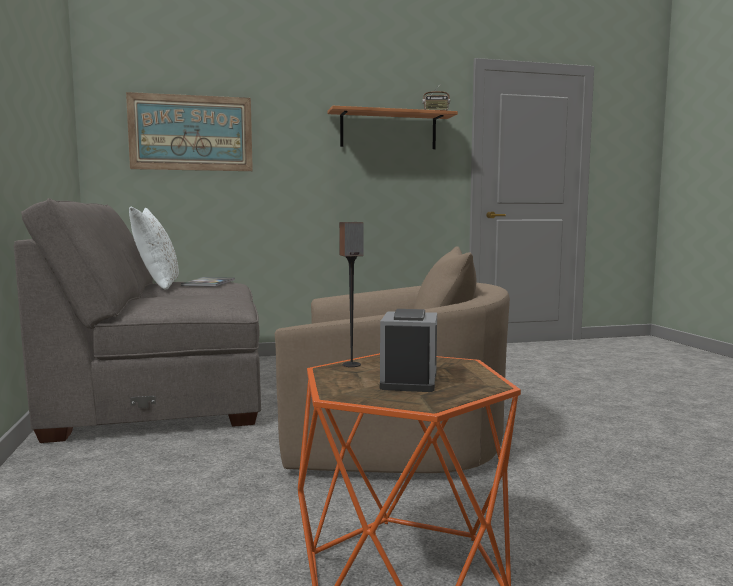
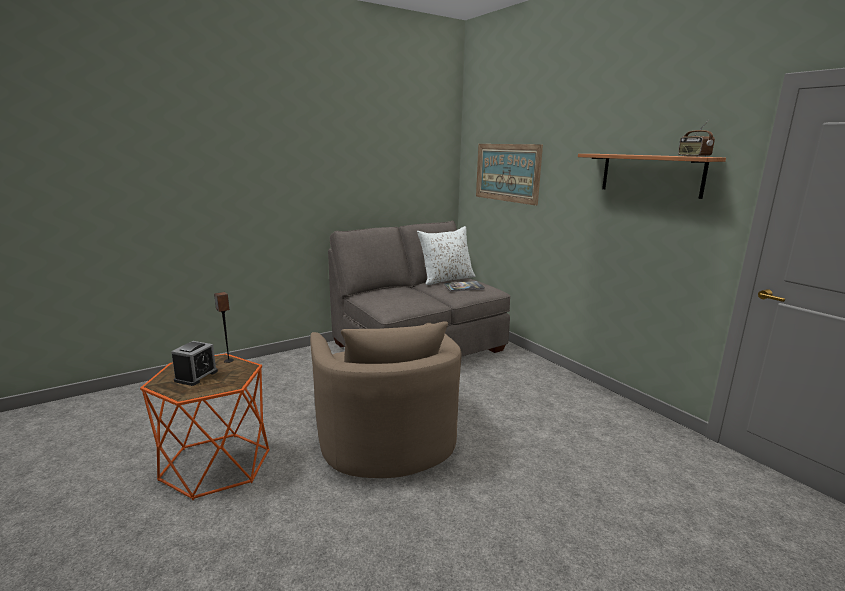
camera: 70 degrees right, 10 degrees up
(409, 380) = (196, 376): alarm clock -> alarm clock turned 60 degrees counterclockwise

